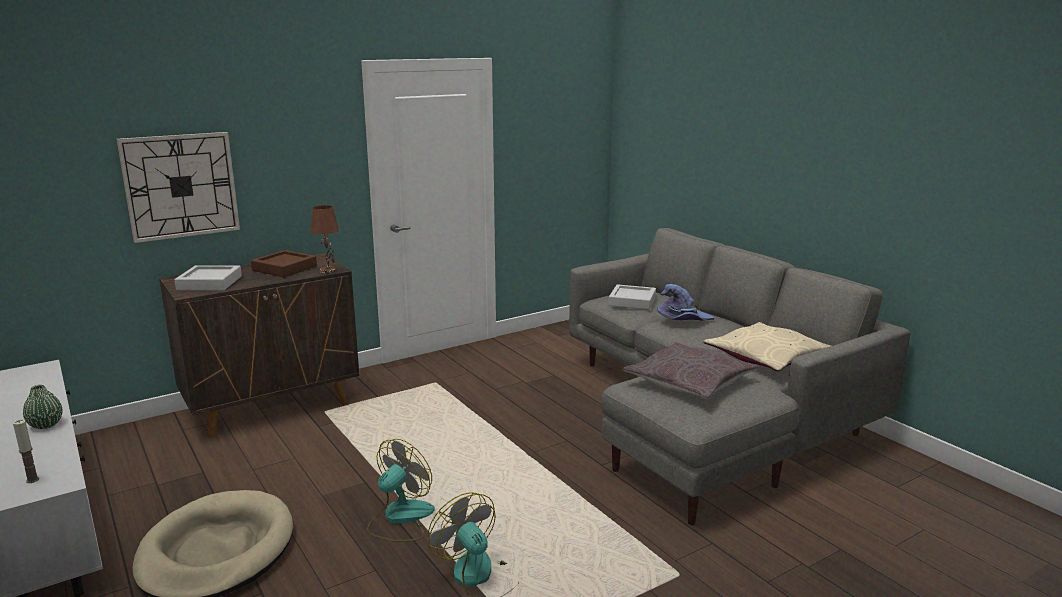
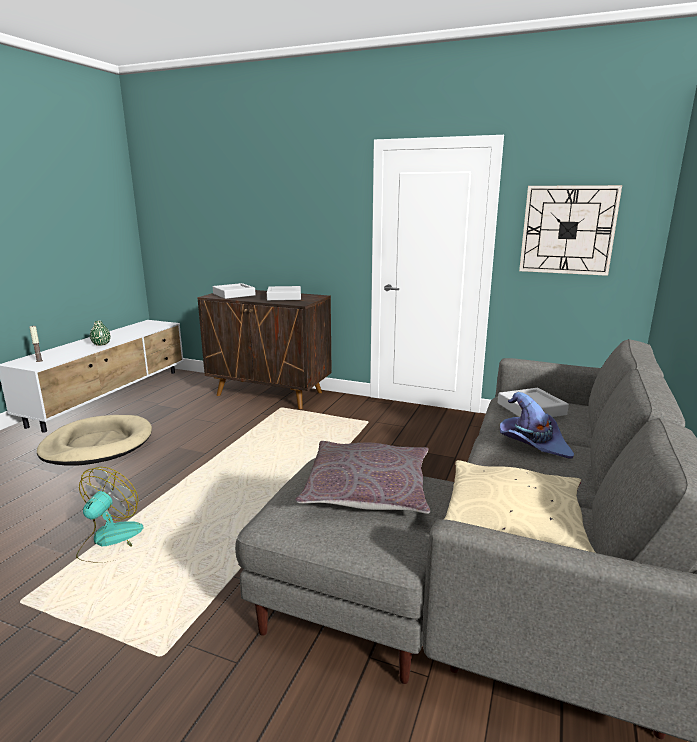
camera: 55 degrees right, 0 degrees up
(181, 186) = (246, 229): wall clock -> wall clock (567, 230)
(284, 268) = (284, 297): brown tray -> grey tray
(329, 270) = (296, 303): brown table lamp -> none
(400, 518) = (168, 482): fan -> none

